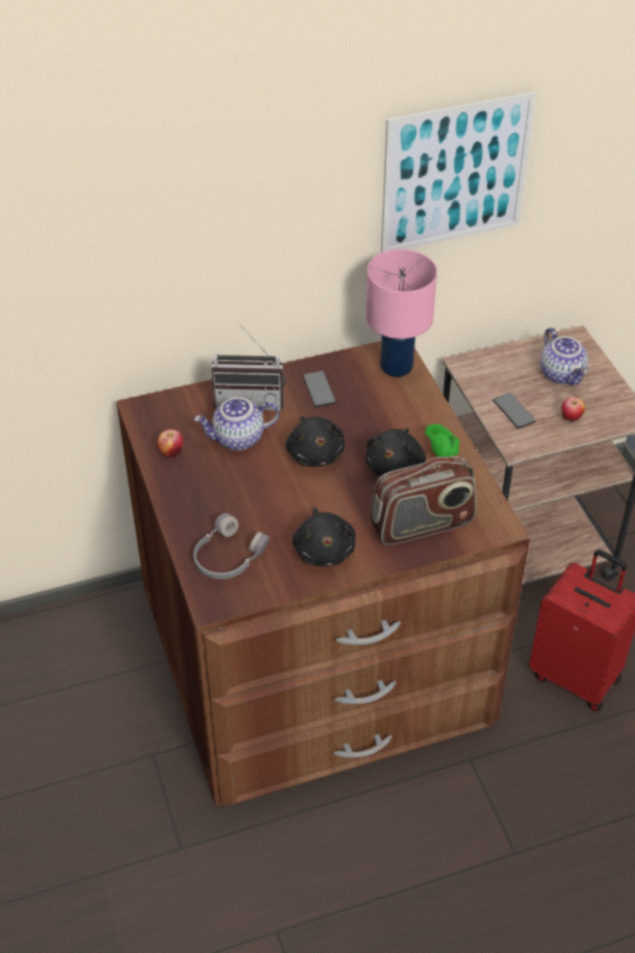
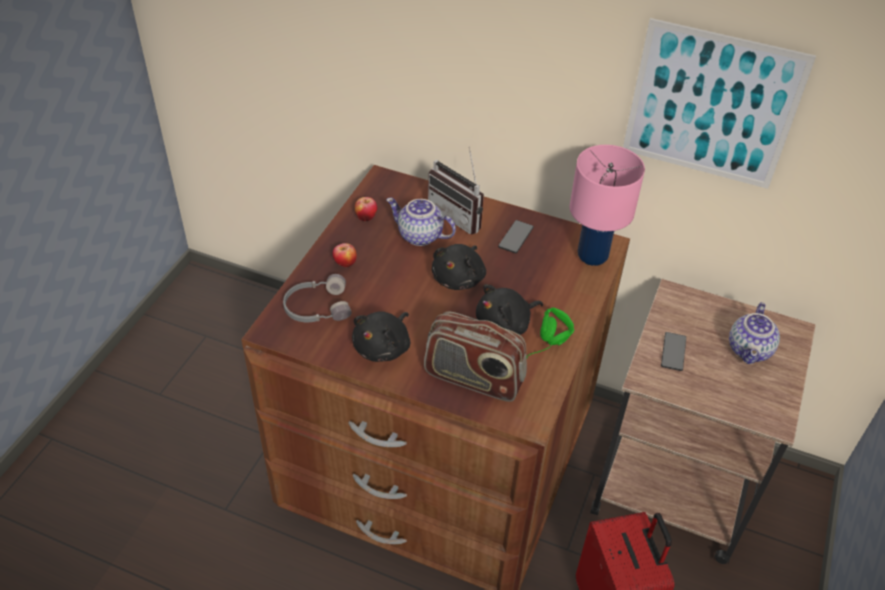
camera: 40 degrees right, 0 degrees up
(571, 419) = (716, 388): apple -> apple (345, 264)

